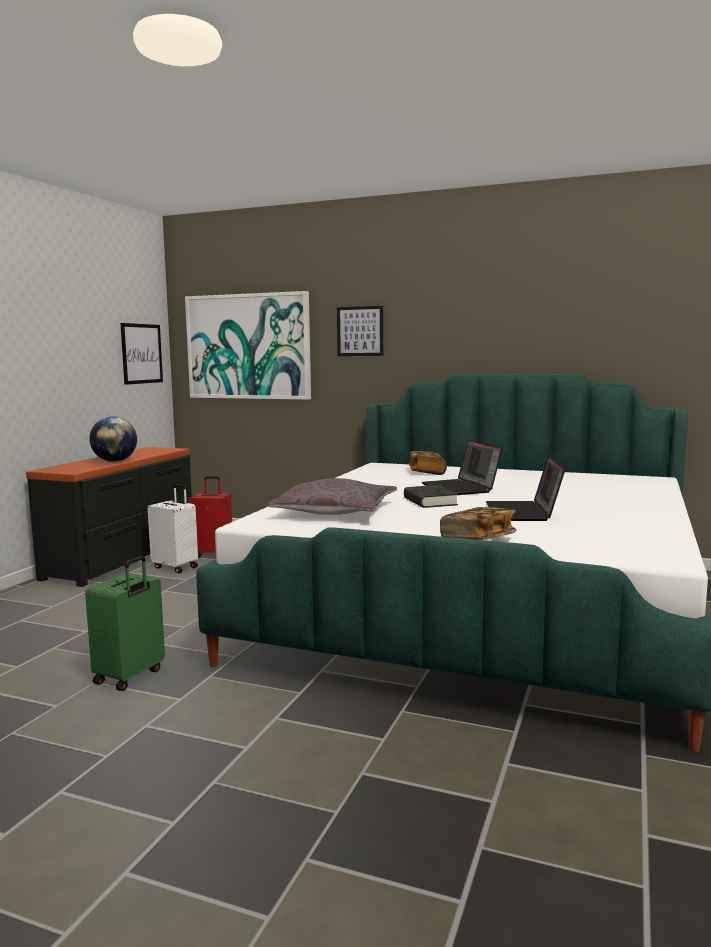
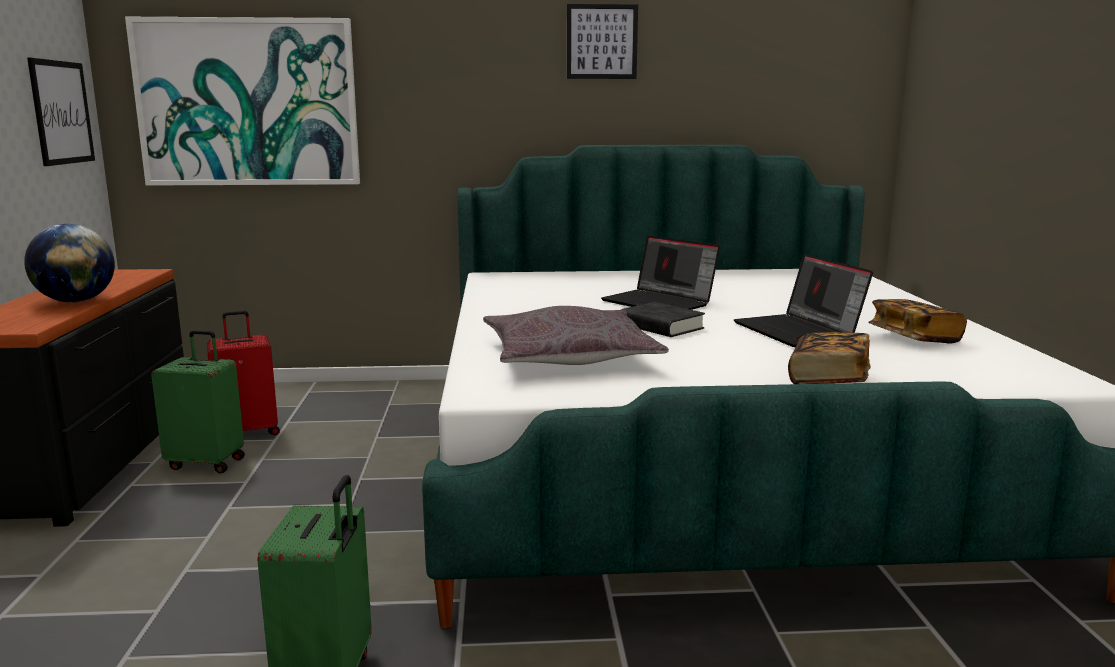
camera: 25 degrees left, 5 degrees up
(176, 567) = (207, 463): white suitcase -> green suitcase
(360, 331) = (436, 82): picture -> picture (601, 42)
(427, 472) = (573, 282): book -> book (914, 338)

